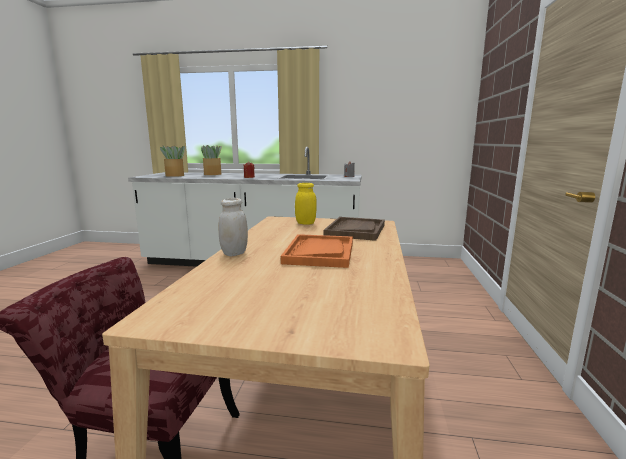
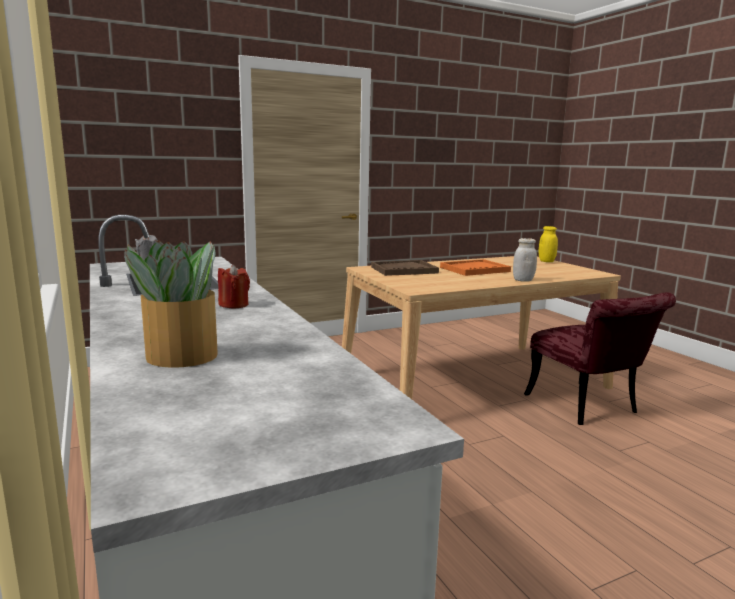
camera: 125 degrees left, 0 degrees up
(175, 175) = (290, 387): potted plant -> none
(305, 223) = (411, 281): yellow jar -> yellow jar (546, 261)

